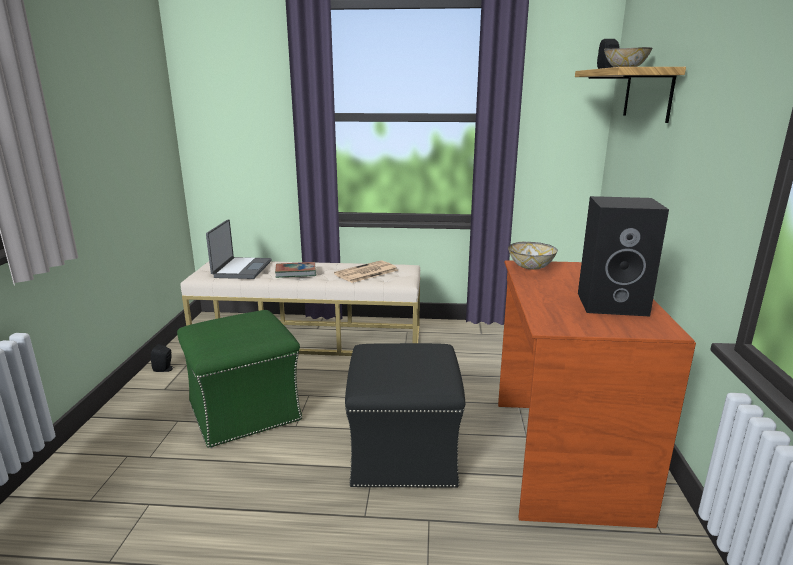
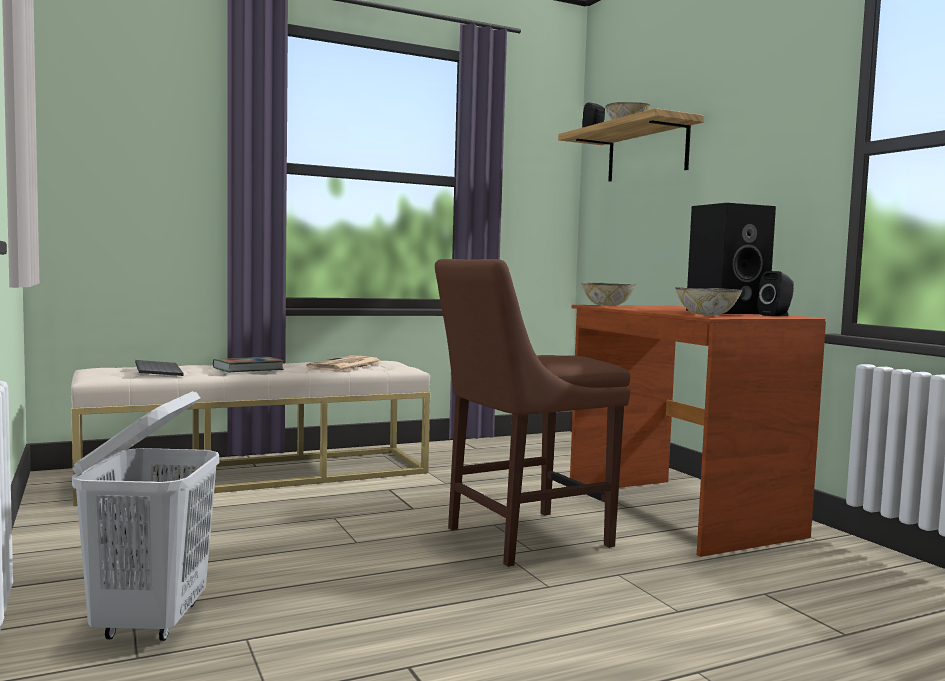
camera: 30 degrees left, 15 degrees down
(123, 471) = (151, 622): none -> white laundry basket
(164, 369) = (58, 528): black speaker -> black speaker (776, 315)
(241, 269) = (156, 370): laptop -> keyboard
(246, 410) = (263, 542): green ottoman -> none
(403, 452) = (520, 538): black ottoman -> brown chair
(557, 319) = (707, 315): none -> bowl

